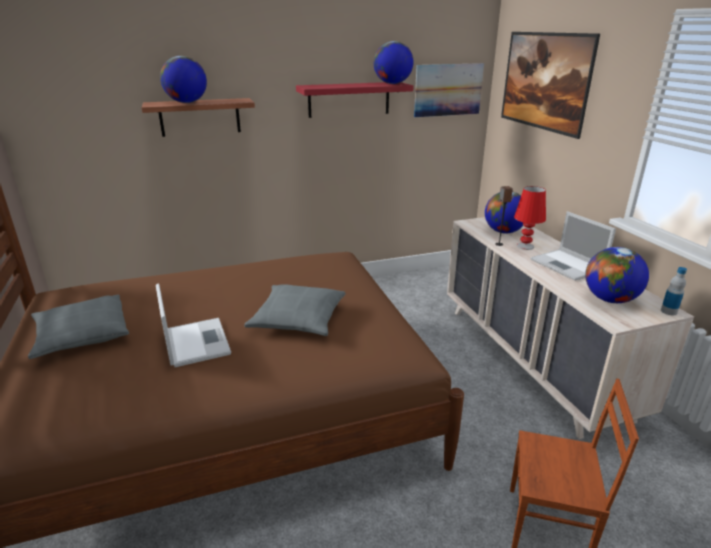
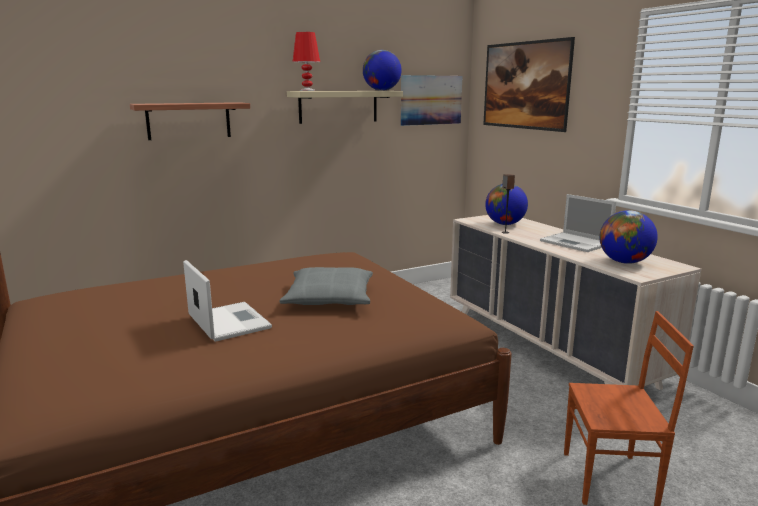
camera: 10 degrees left, 10 degrees down
(81, 334) = (92, 326): grey pillow -> none
(187, 102) = (178, 103): globe -> none
(349, 99) = (338, 106): red shelf -> beige shelf
(525, 246) = (530, 233): red table lamp -> red table lamp (307, 90)
(668, 311) = (678, 266): bottle -> none

